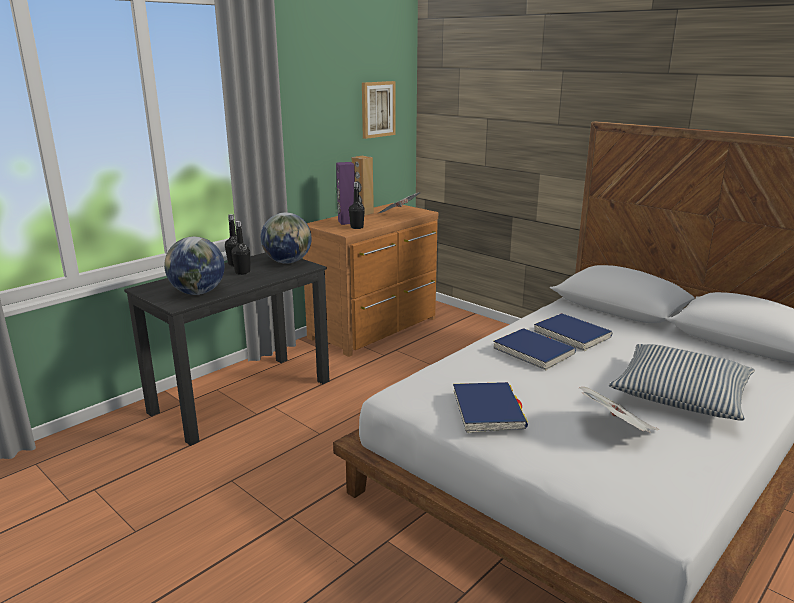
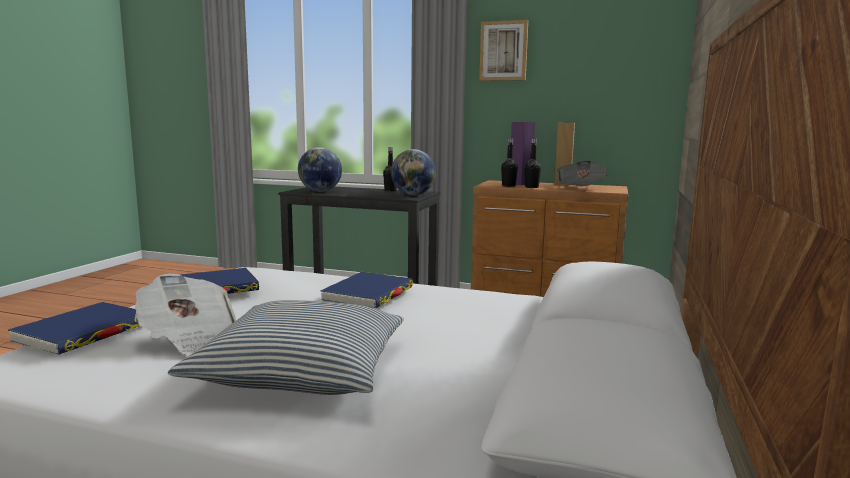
camera: 65 degrees right, 10 degrees down
(242, 272) = (374, 192): black bottle -> black bottle (531, 187)
(377, 109) = (614, 75): picture -> picture (503, 51)
(572, 334) = (445, 307): blue book -> blue book (84, 333)

